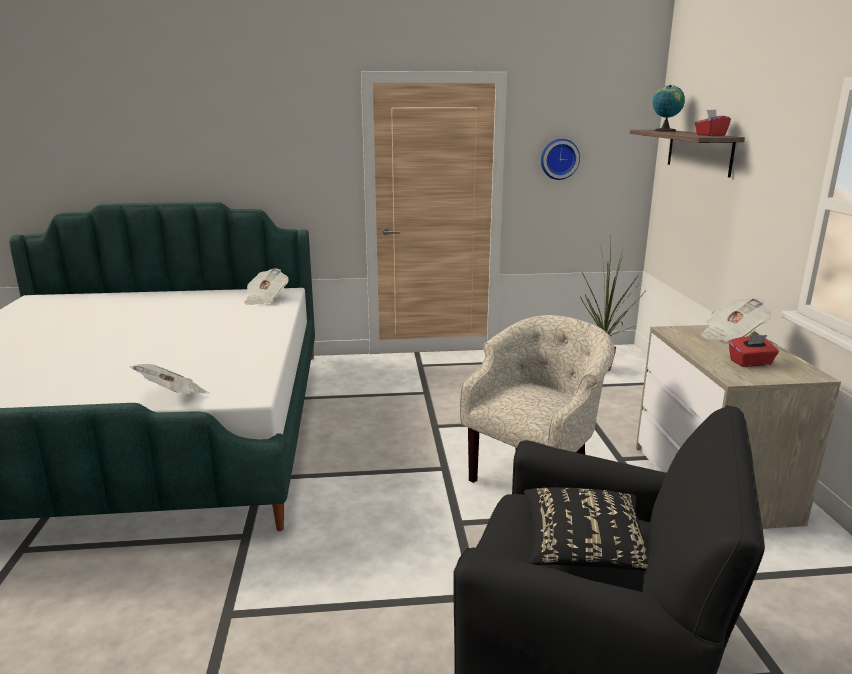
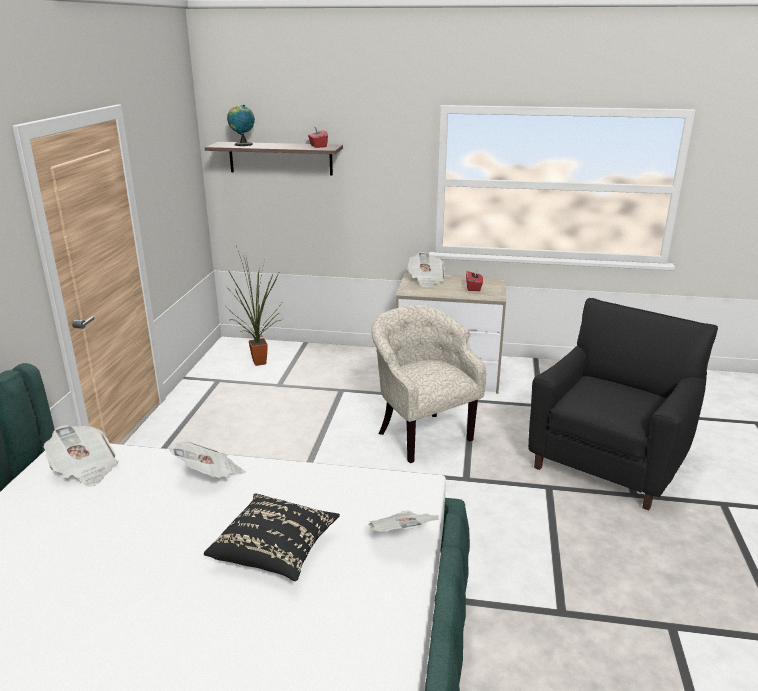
camera: 75 degrees left, 5 degrees up
(261, 328) = (210, 475): none -> newspaper
(559, 159) = (163, 187): wall clock -> none
(584, 549) = (619, 396): black pillow -> black pillow (275, 550)

